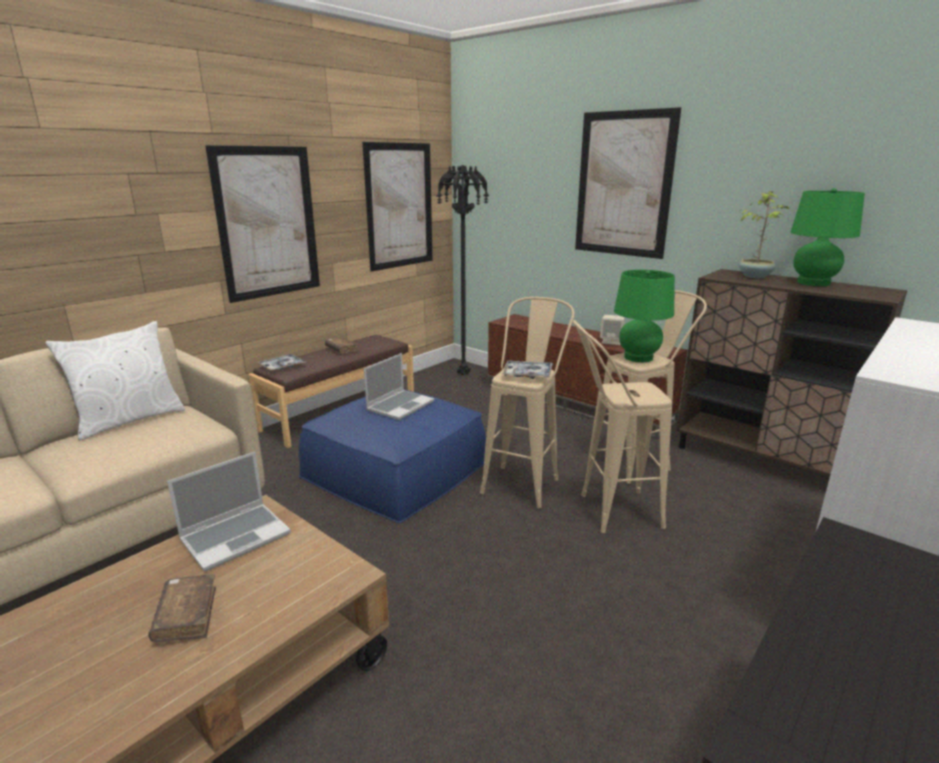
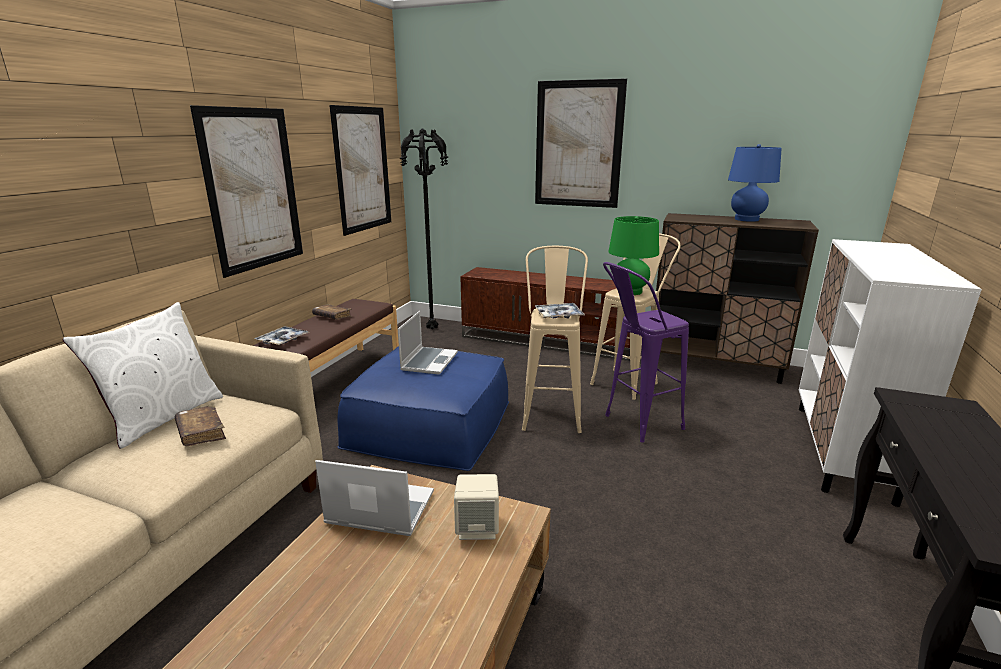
camera: 20 degrees left, 0 degrees up
(186, 616) = (397, 595): brown book -> brown book (201, 433)
(236, 536) = (378, 509): laptop -> laptop turned 105 degrees counterclockwise
(607, 512) = (634, 425): beige stool -> purple stool
(611, 342) = (580, 282): beige speaker -> beige speaker (477, 528)
(755, 276) = (700, 217): potted plant -> none
(813, 283) = (746, 219): green table lamp -> blue table lamp

